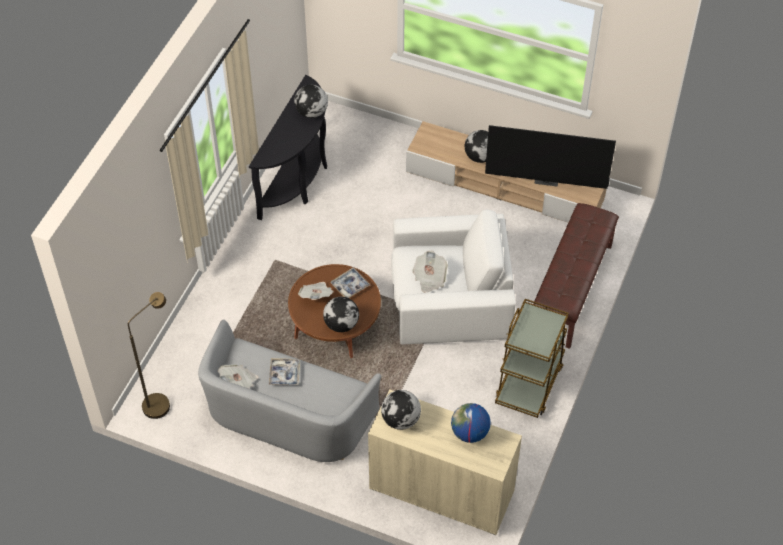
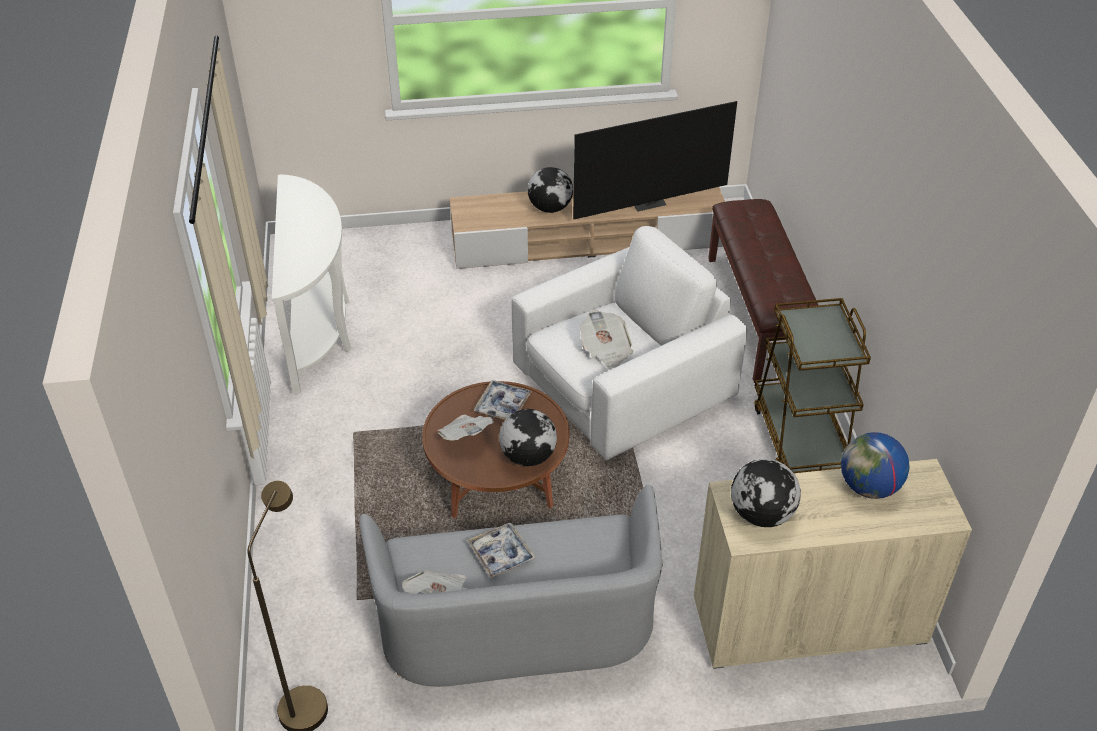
camera: 30 degrees left, 10 degrees down
(298, 180) = (320, 328): black console table -> white console table
(311, 113) = (318, 210): globe -> none

